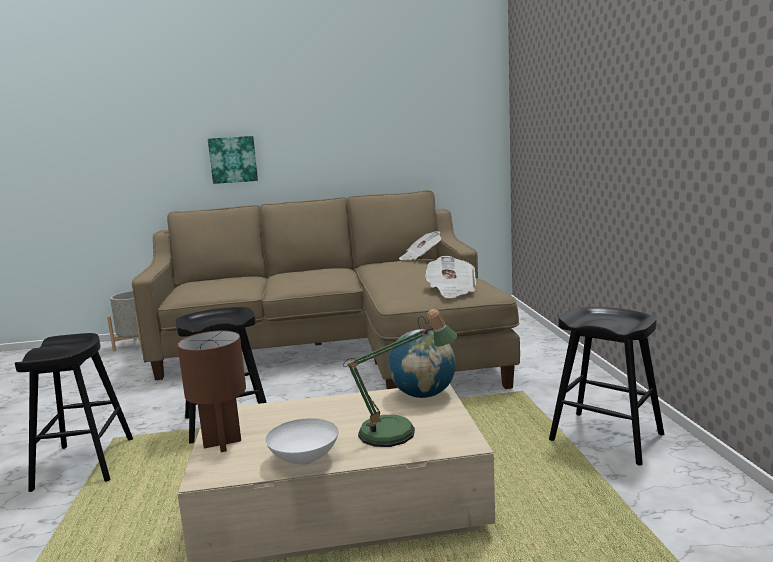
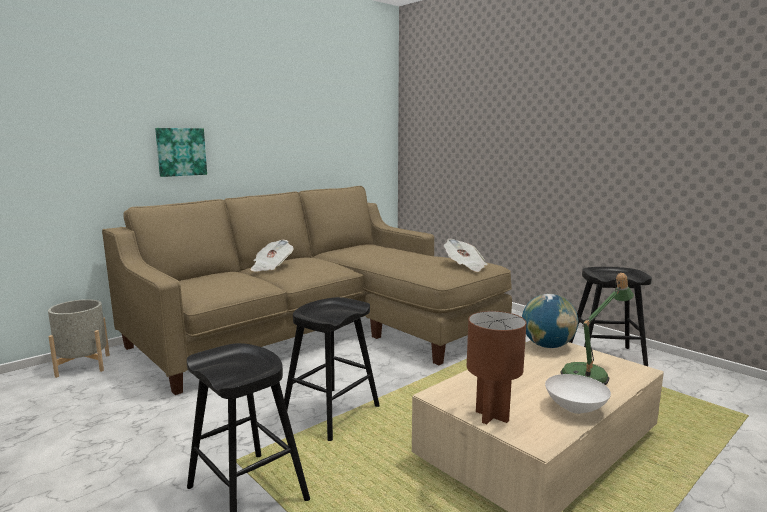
camera: 35 degrees left, 0 degrees up
(420, 257) = (371, 243): newspaper -> newspaper (271, 267)

